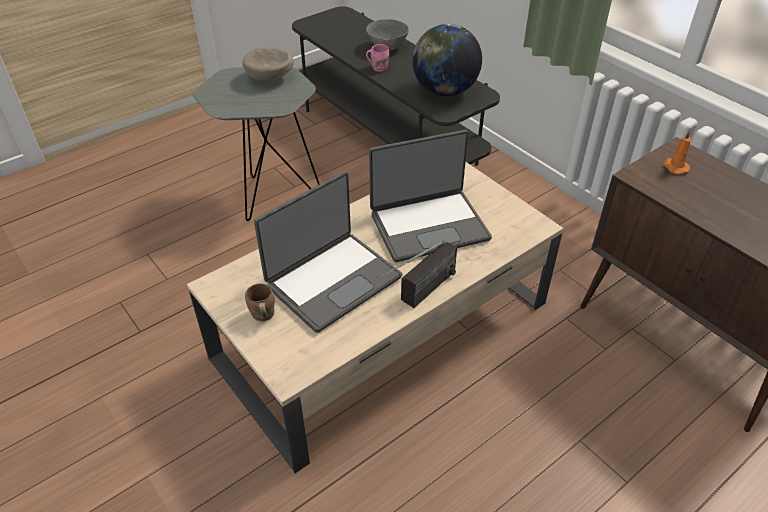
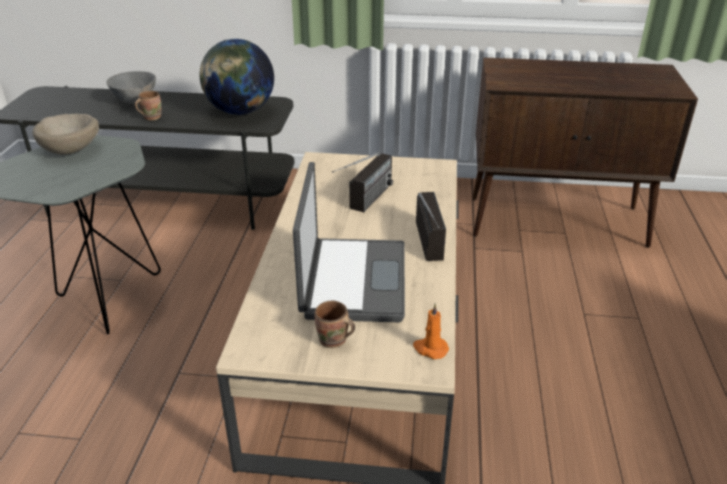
camera: 45 degrees left, 10 degrees down
(378, 67) = (151, 117): pink mug -> brown mug
(428, 225) = (365, 204): laptop -> radio
(674, 167) = (511, 71): orange candle -> orange candle (430, 349)

